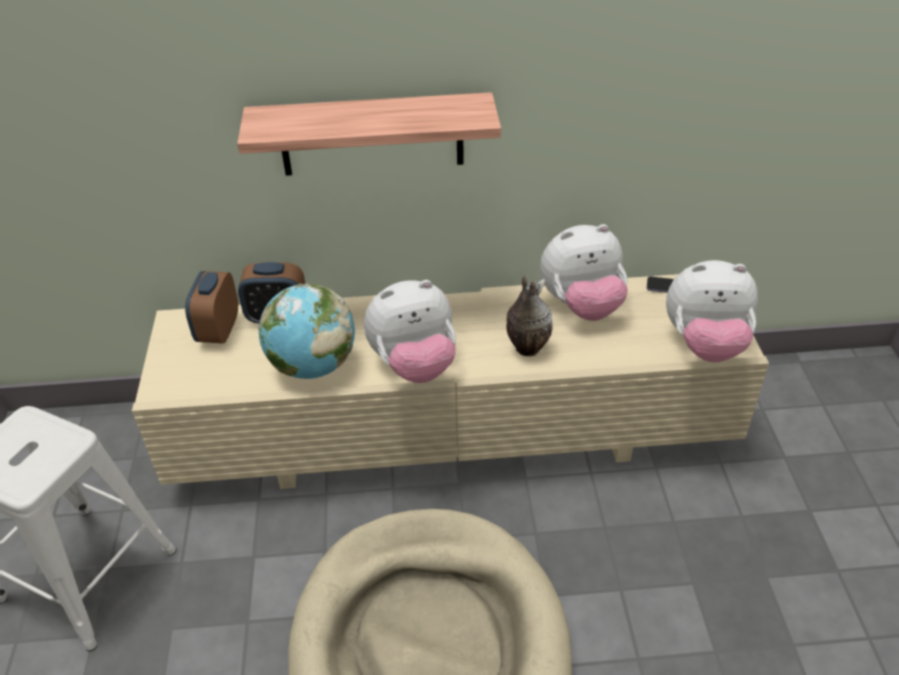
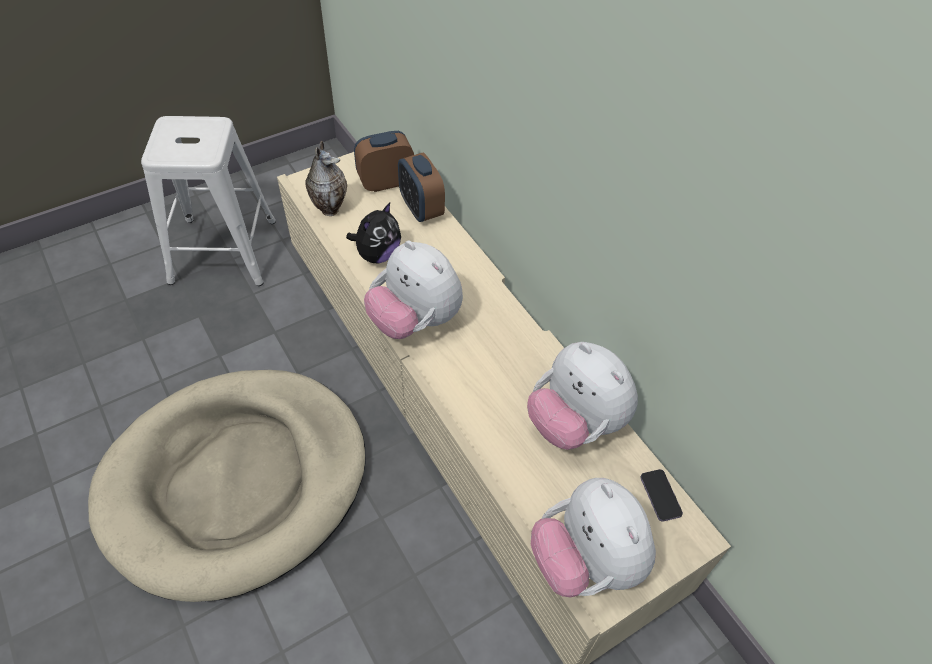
camera: 60 degrees right, 10 degrees up
(312, 366) = (377, 254): globe -> plush toy
(372, 135) = (516, 118): shelf -> none
(526, 348) = (483, 396): vase -> vase (330, 207)

